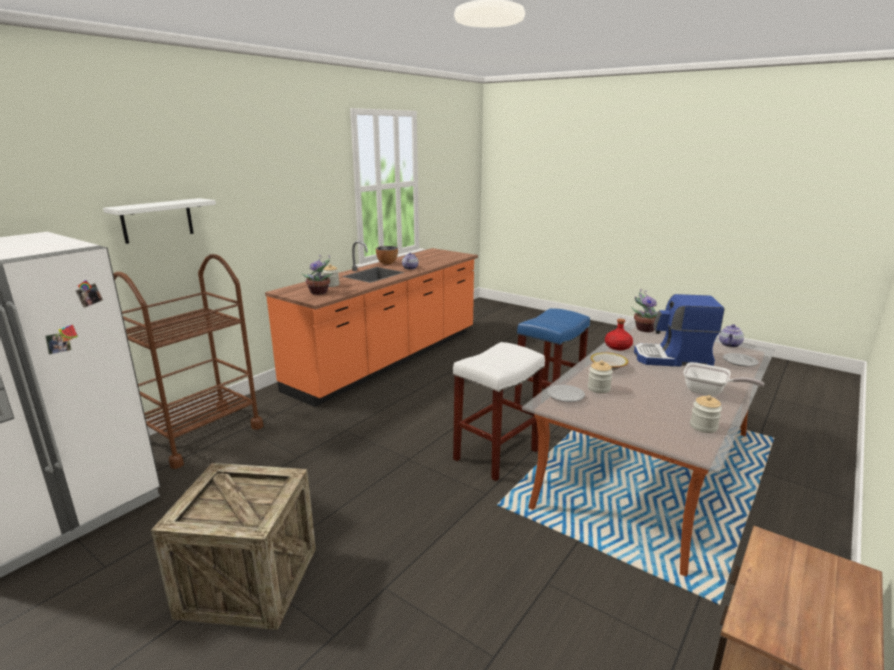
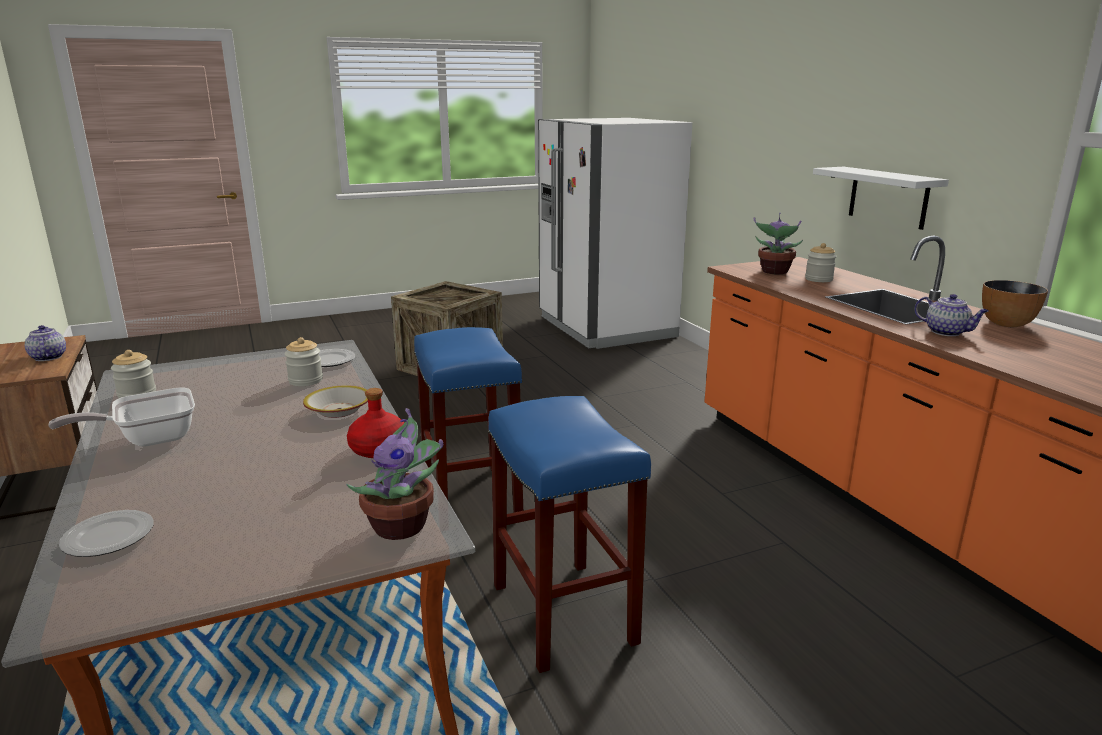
camera: 120 degrees right, 0 degrees up
(157, 220) = (757, 130): white shelf -> white shelf (888, 197)
(201, 435) = (688, 365): brown cart -> none
(496, 454) = (472, 498): white stool -> blue stool
(672, 359) = (255, 472): coffee machine -> none
(730, 345) = (150, 591): teapot -> teapot (48, 357)

